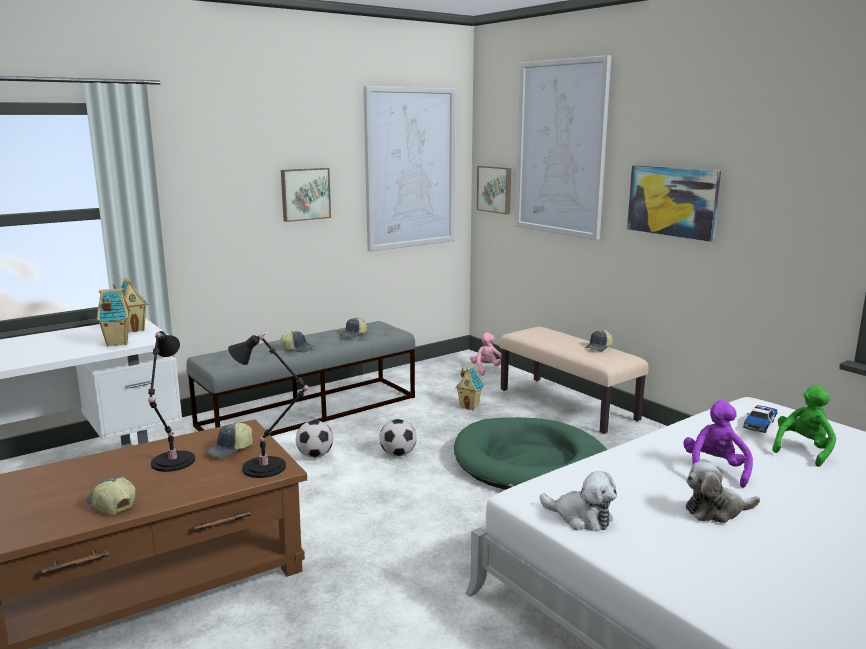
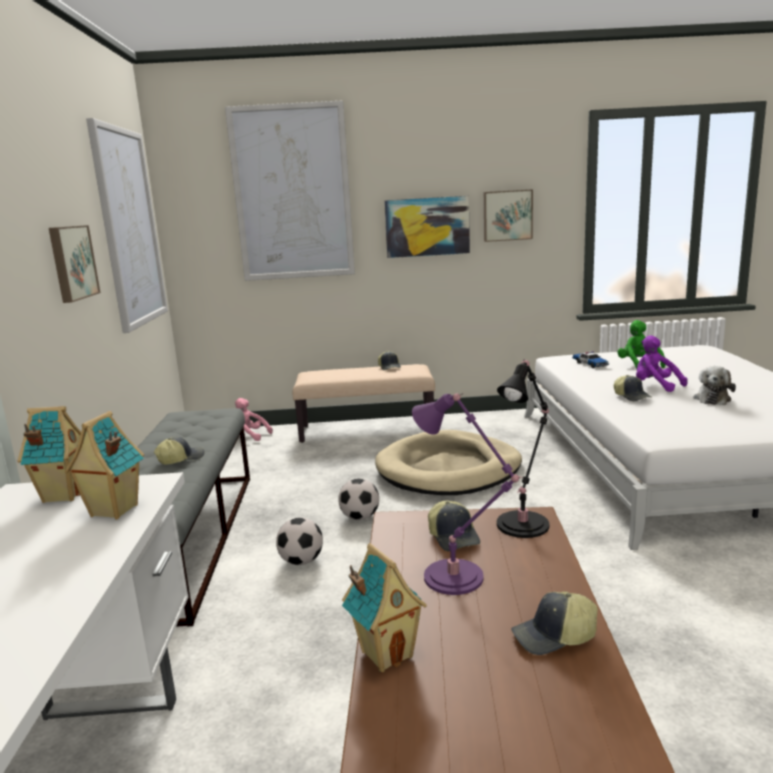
camera: 55 degrees left, 0 degrees up
(171, 463) = (458, 579): black table lamp -> purple table lamp
(354, 335) = (193, 428): cap -> cap (632, 396)
(469, 406) = (311, 462): toy house -> toy house (387, 653)
(495, 189) = (203, 247): picture -> picture (507, 215)
(531, 463) = (449, 469): green dog bed -> beige dog bed
(580, 517) = (704, 431): plush toy -> none

